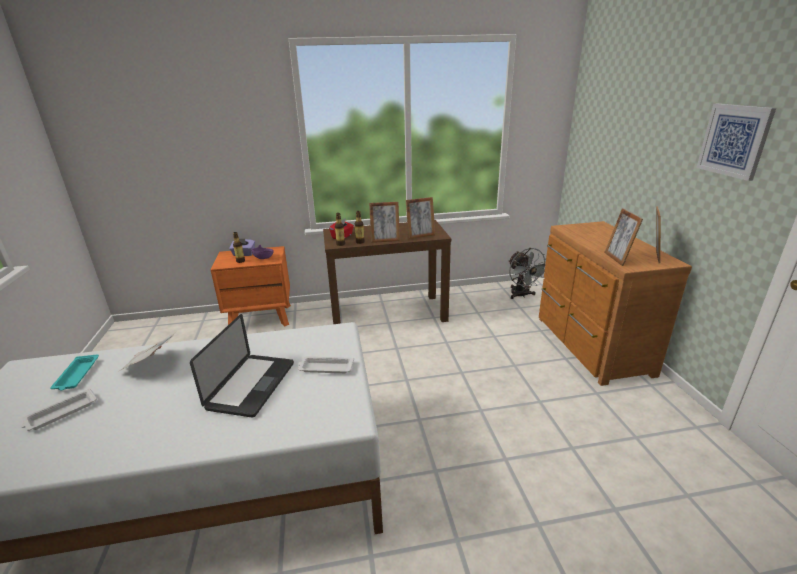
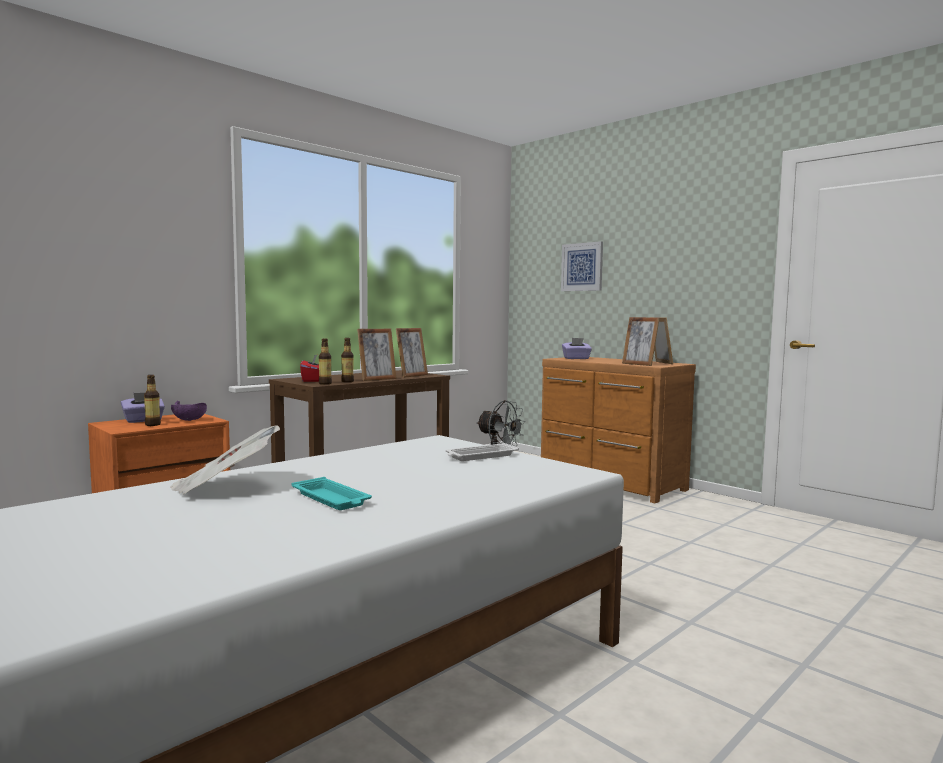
camera: 35 degrees left, 20 degrees down
(61, 413) = (158, 537): white tray -> none
(76, 375) = (96, 513): turquoise tray -> turquoise tray (331, 499)
(251, 385) = (419, 475): laptop -> none
(584, 230) = (576, 358): none -> purple tissue box
(734, 140) = (703, 251): picture -> picture (582, 267)

